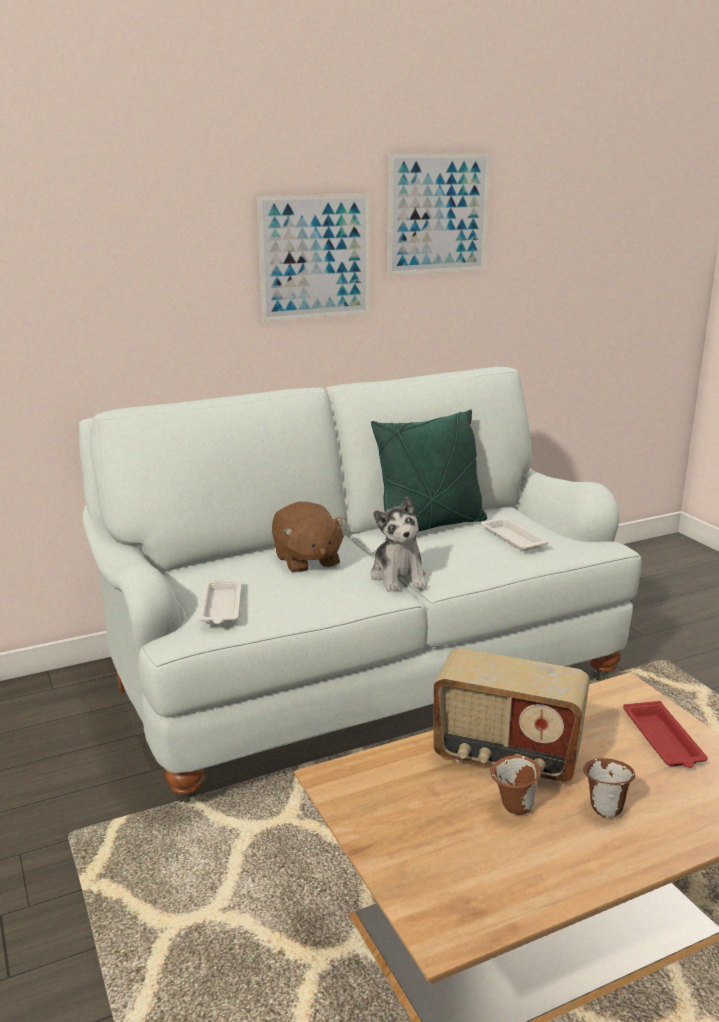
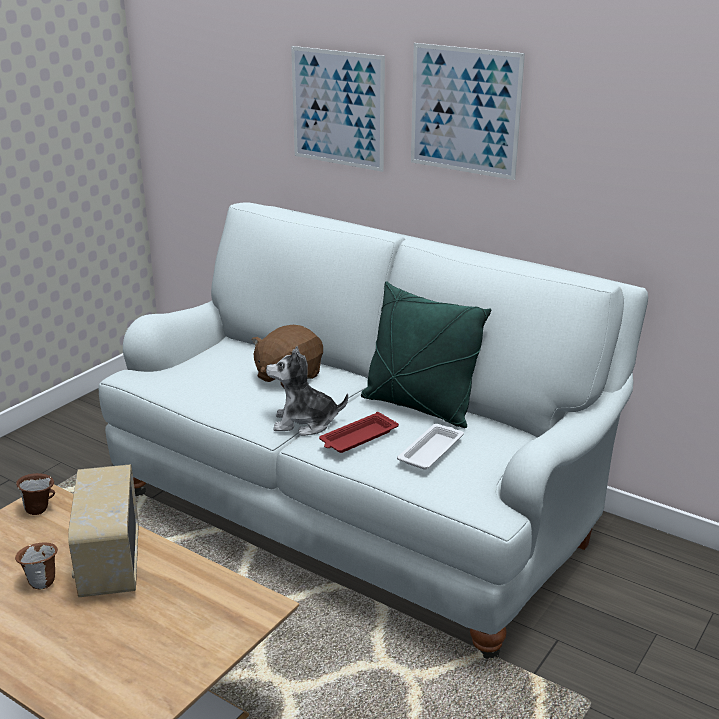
camera: 60 degrees right, 5 degrees up
(221, 607) = (177, 371): white tray -> none
(398, 577) = (304, 423): plush toy -> plush toy turned 45 degrees clockwise
(438, 214) = (607, 86): picture -> picture (337, 108)
(604, 809) = (60, 628): brown mug -> brown mug (40, 510)
(663, 741) = (182, 643): red tray -> red tray (357, 438)

